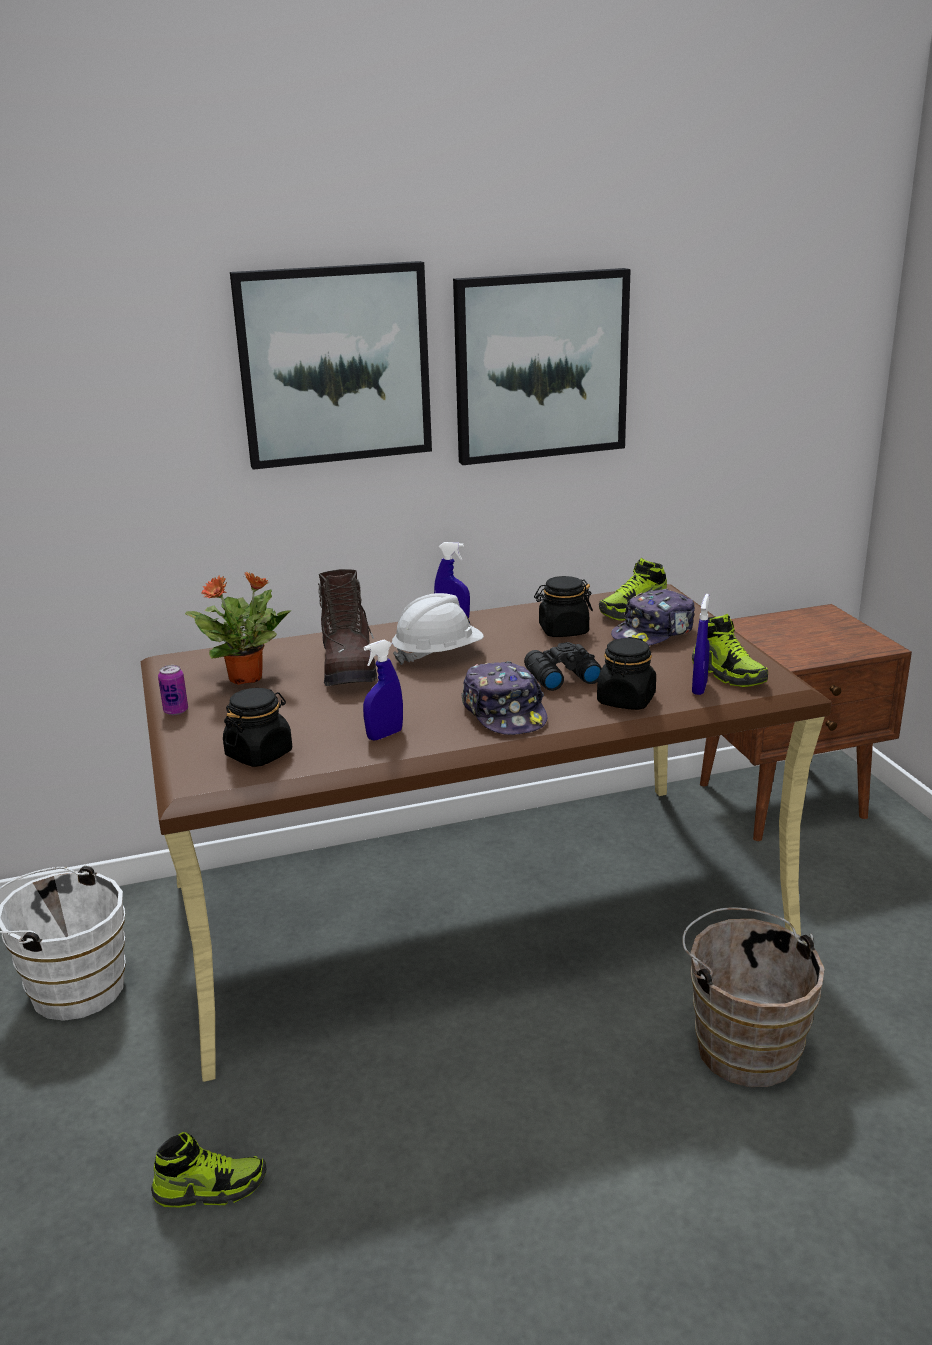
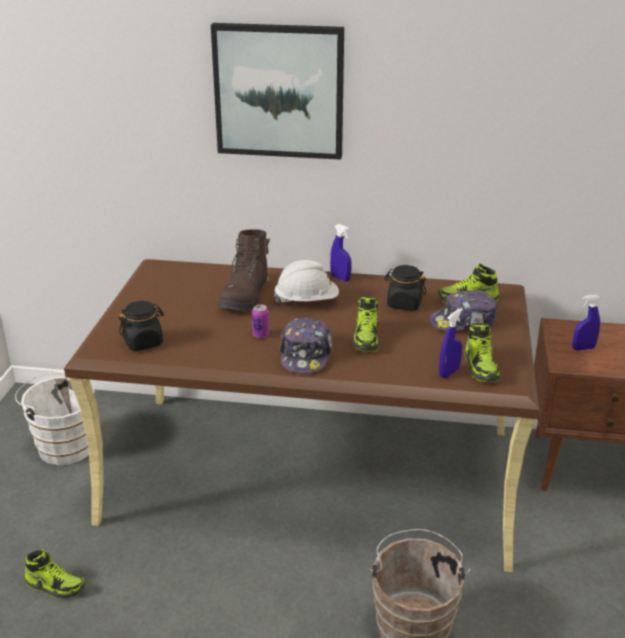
camera: 25 degrees right, 5 degrees up
(176, 711) = (126, 300): can -> can (261, 335)
(247, 678) = (183, 288): potted plant -> none
(384, 735) = (222, 350): blue spray bottle -> blue spray bottle (583, 348)
(540, 366) = (430, 110): picture -> none
(560, 677) = (366, 338): black binoculars -> shoe
(626, 700) = (390, 368): black jar -> none

